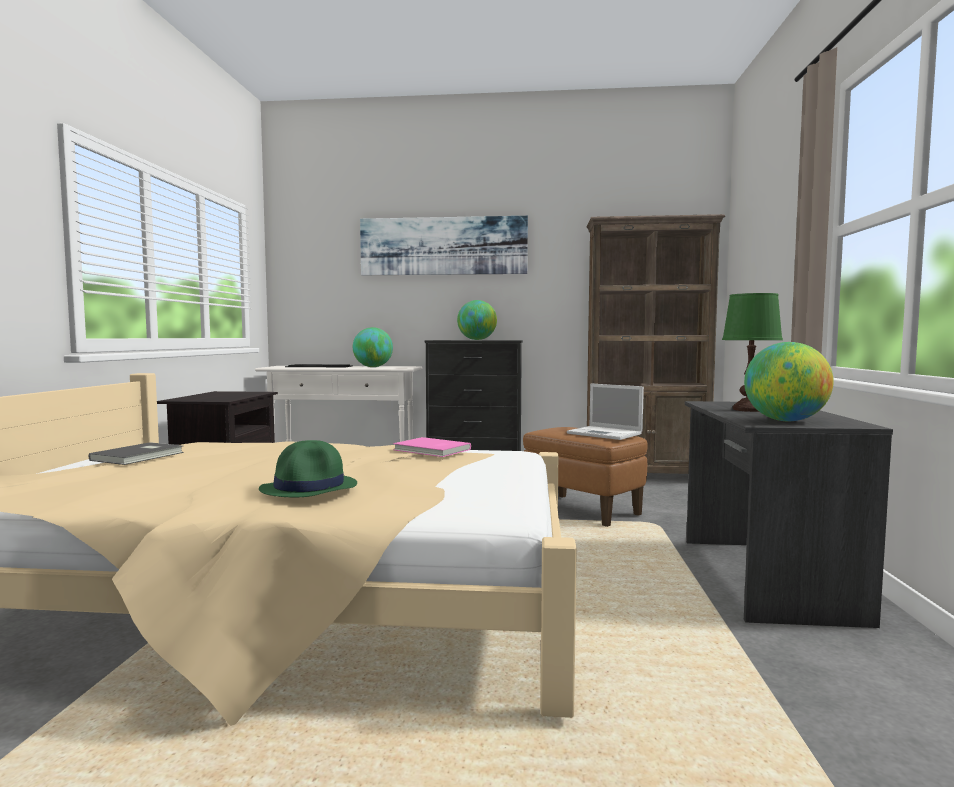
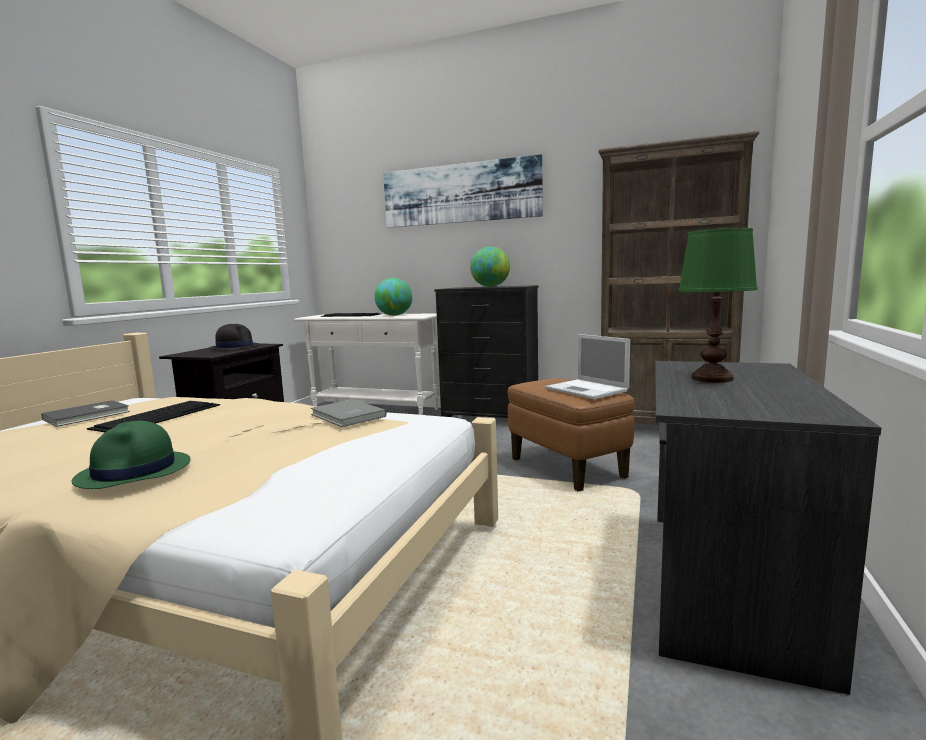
camera: 15 degrees right, 5 degrees up
(227, 454) = (159, 416): none -> keyboard
(228, 394) = (234, 347): none -> black hat
(431, 450) = (347, 416): pink book -> grey book
(785, 421) = (731, 403): globe -> none

